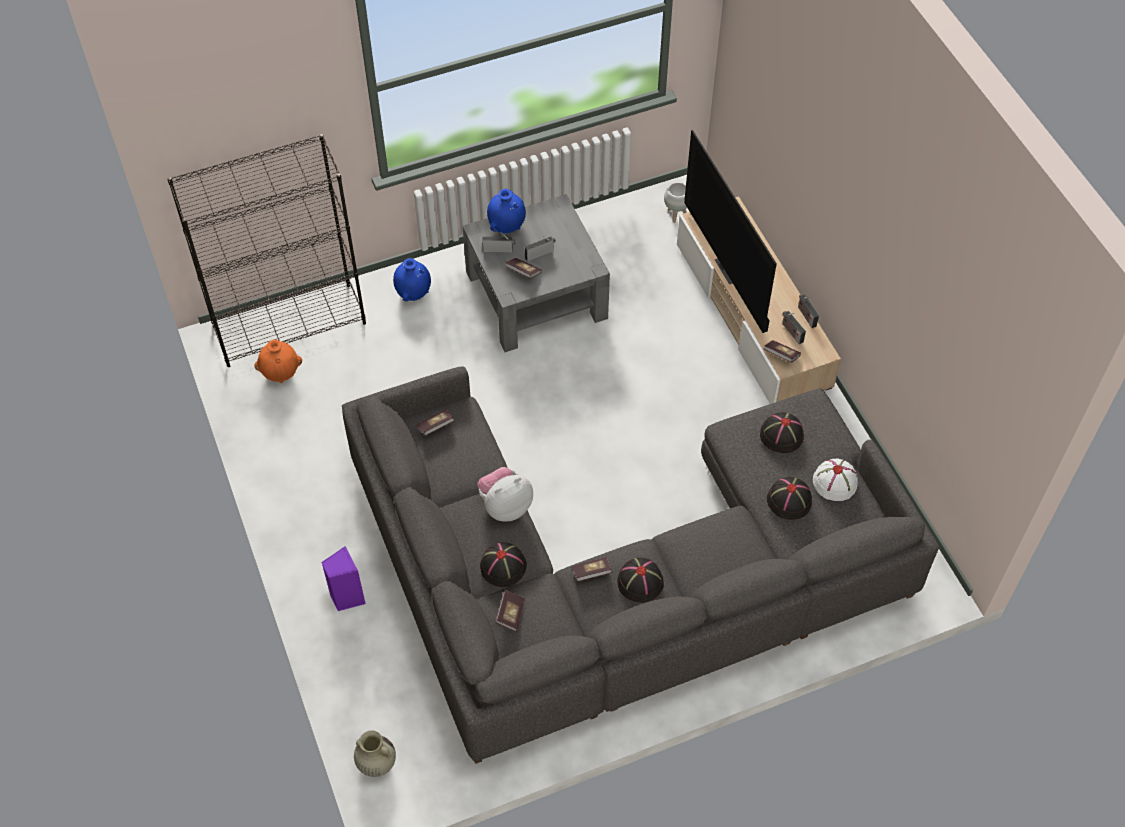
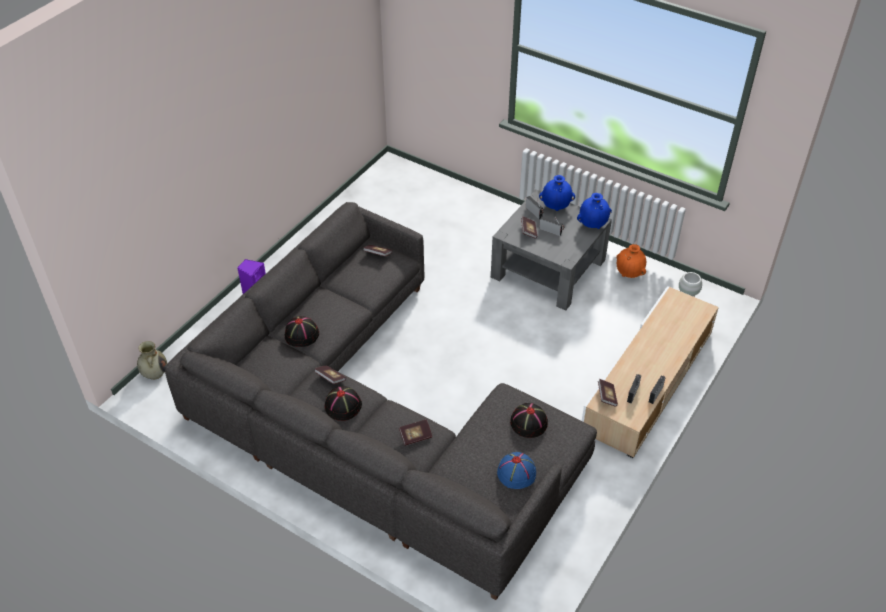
camera: 55 degrees right, 10 degrees down
(281, 374) = (383, 197): orange vase -> orange vase (629, 274)
(290, 324) = (420, 182): black bookcase -> none
(413, 293) = (492, 217): blue vase -> blue vase (593, 225)
(505, 506) = (347, 314): plush toy -> none
(510, 614) = (269, 355): book -> book (415, 436)
(732, 269) = (652, 334): television -> none
(789, 500) = (477, 453): black hat -> none
(835, 481) = (517, 473): white hat -> blue hat

